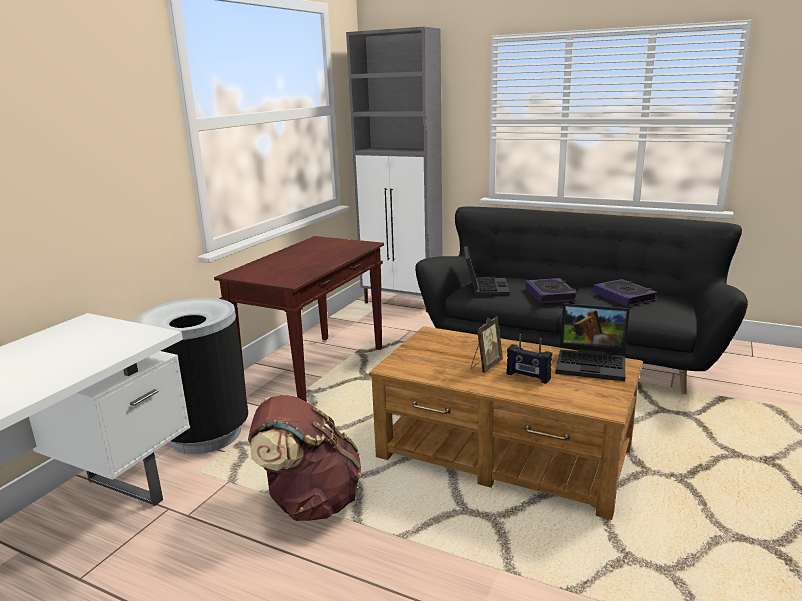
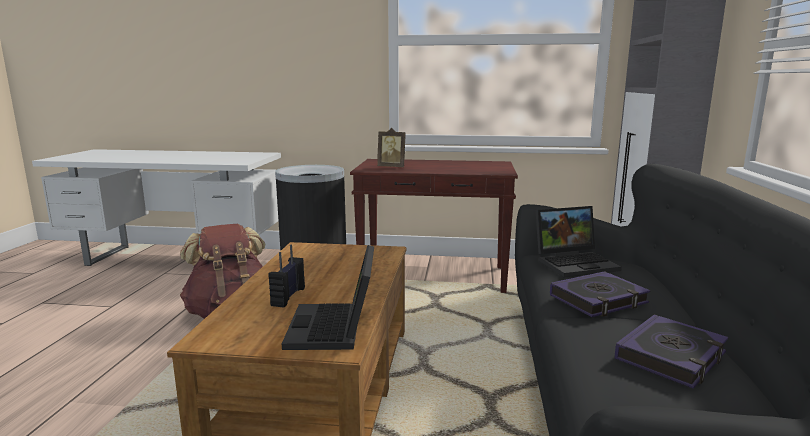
camera: 70 degrees right, 5 degrees down
(485, 365) = (312, 277): picture frame -> picture frame (392, 167)

